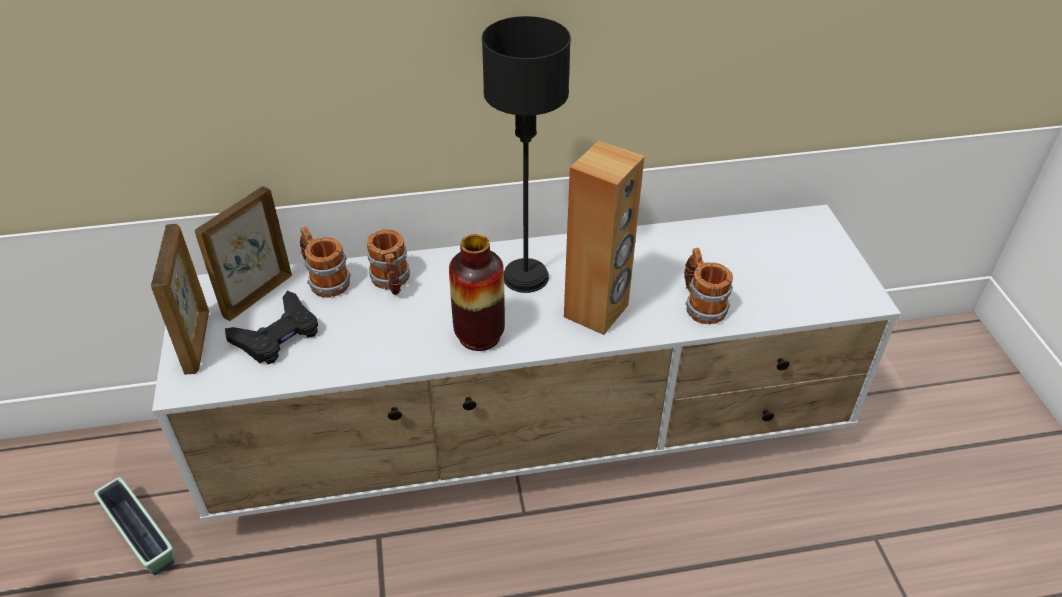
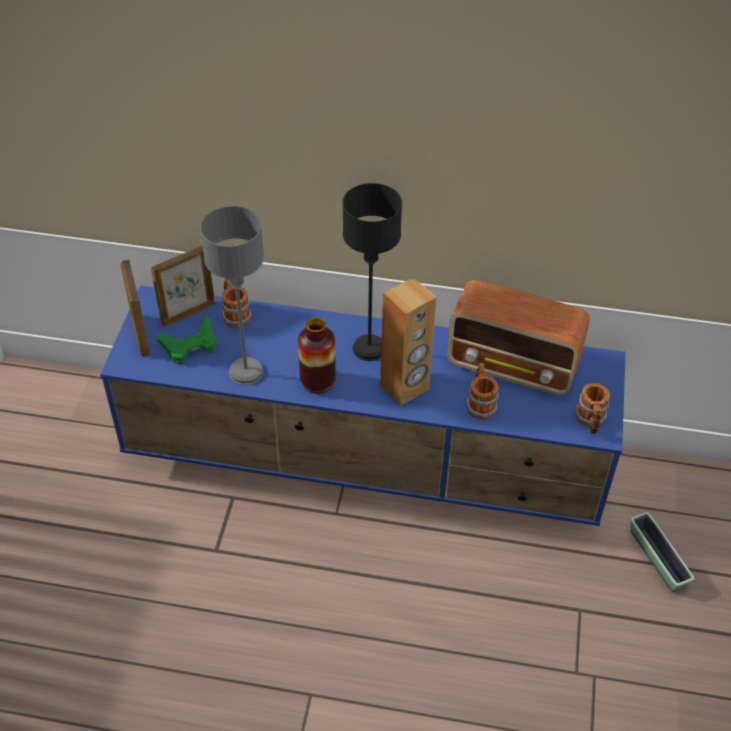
camera: 20 degrees right, 5 degrees up
(140, 535) = (83, 449): planter -> planter (657, 559)
(198, 341) = (140, 336): picture frame -> picture frame turned 150 degrees clockwise
(277, 335) = (190, 345): black game controller -> green game controller
(372, 349) = (245, 372): none -> grey table lamp
(392, 282) = (277, 328): mug -> mug (590, 422)
(533, 439) = (366, 464): white tv stand -> blue tv stand
(714, 252) = (513, 366): none -> radio

